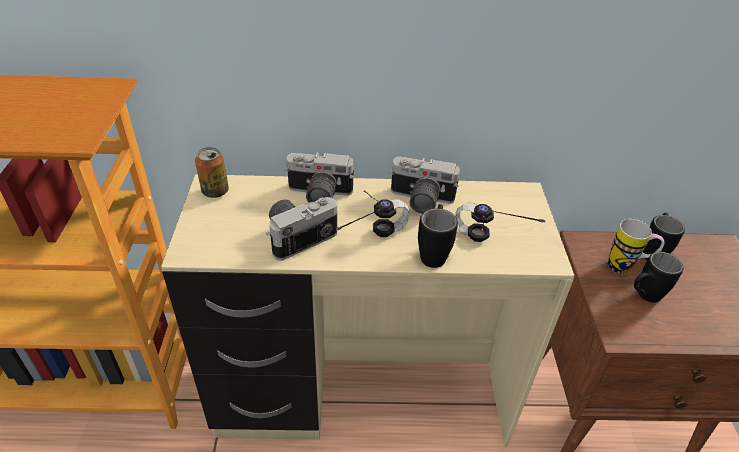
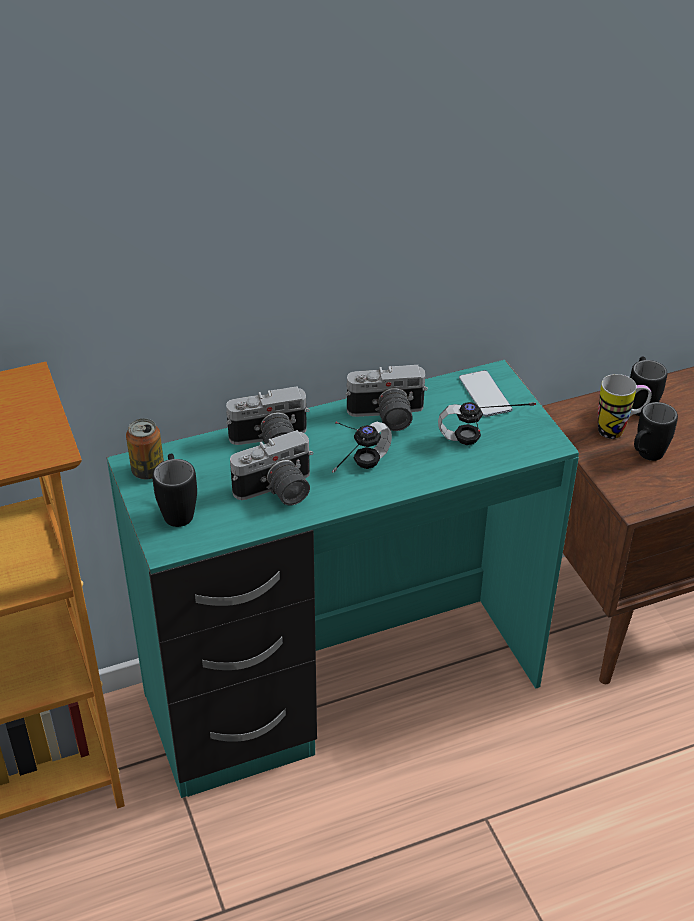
camera: 20 degrees left, 0 degrees up
(298, 235) = (277, 492): camera -> camera turned 150 degrees counterclockwise
(362, 399) = (345, 693): beige desk -> turquoise desk
(433, 252) = (430, 469): black mug -> black mug (177, 509)
(511, 204) = (485, 394): none -> phone

